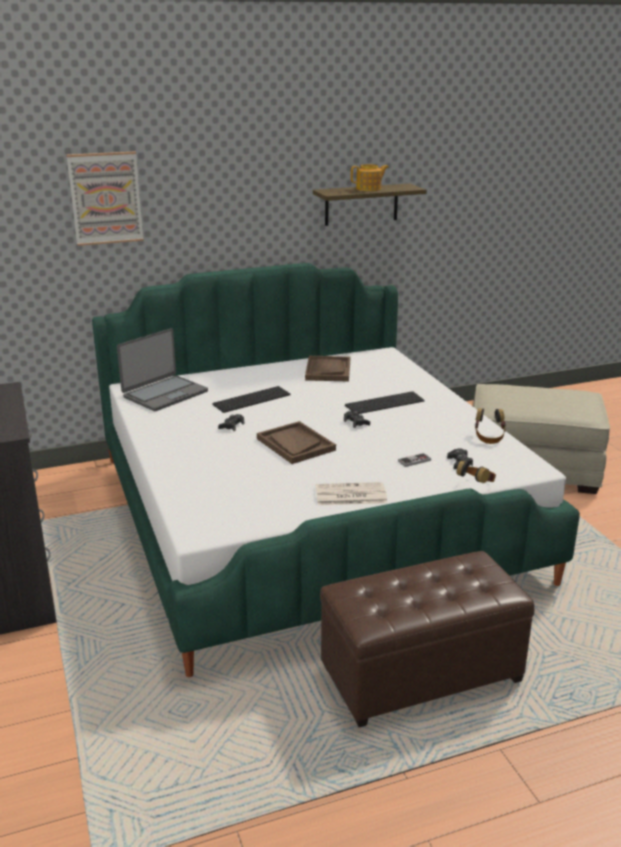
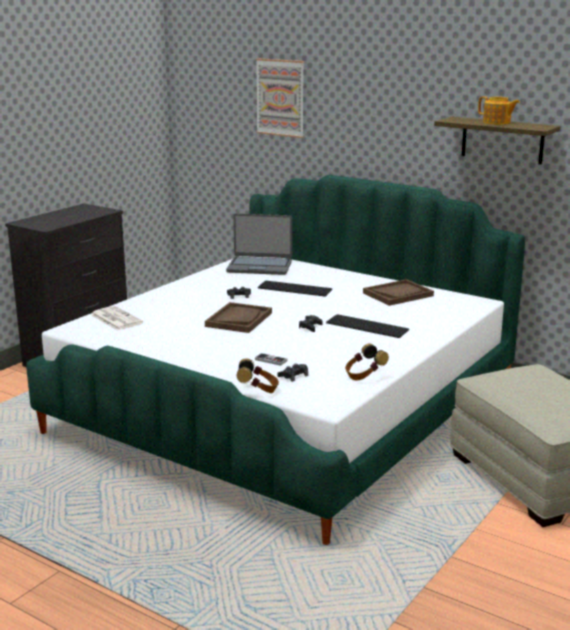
camera: 55 degrees right, 5 degrees down
(349, 495) = (180, 354): newspaper -> newspaper (115, 319)
(420, 673) = (122, 512): brown ottoman -> none

